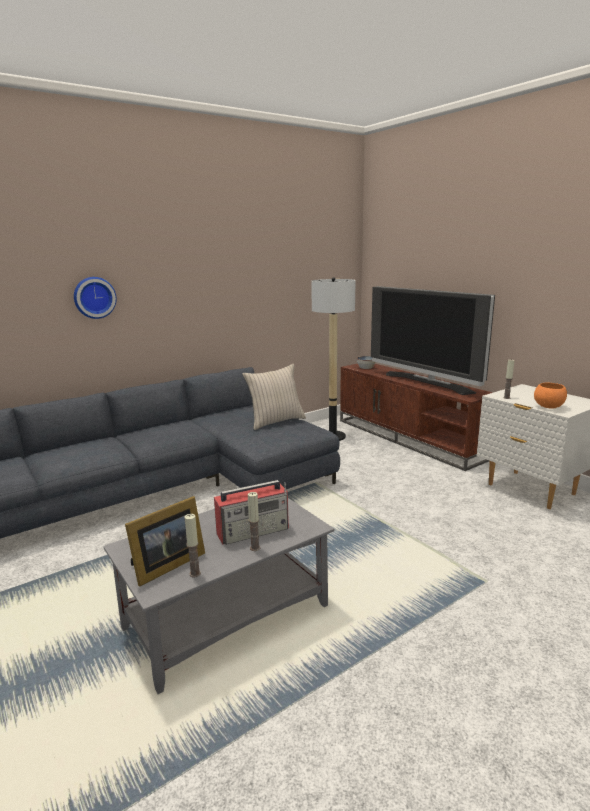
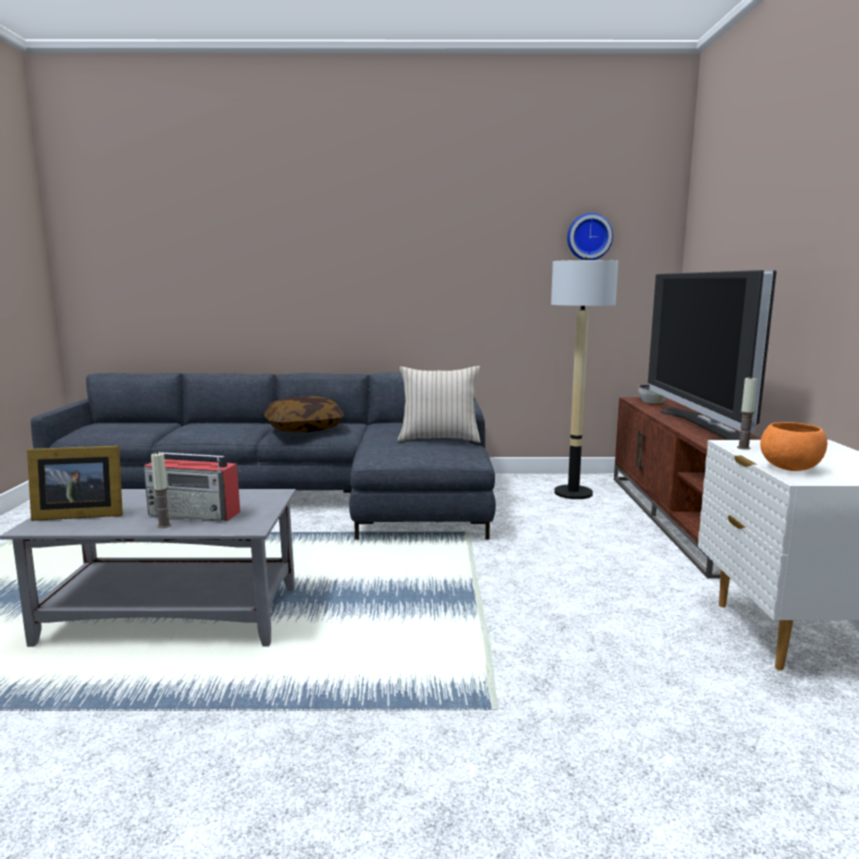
camera: 35 degrees right, 5 degrees down
(94, 297) = (283, 269): wall clock -> wall clock (589, 237)
(161, 435) = (304, 428): none -> pillow
(195, 574) = (81, 526): candle -> none

